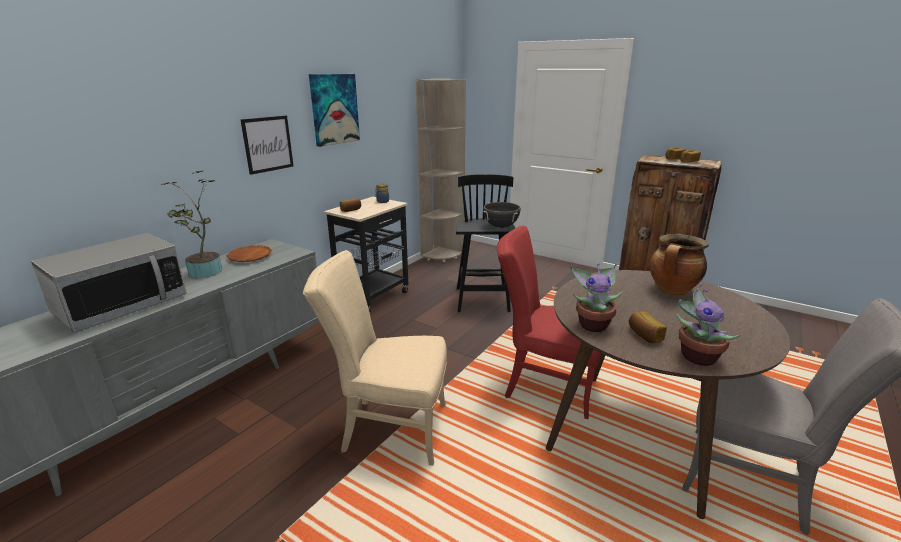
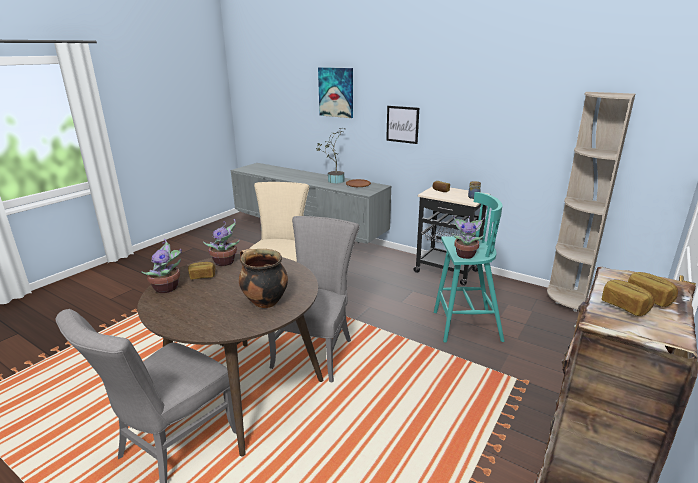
camera: 90 degrees right, 0 degrees up
(122, 306) = (298, 176): microwave -> none
(334, 109) = (464, 109): picture -> picture (336, 92)
(482, 300) = (464, 326): black stool -> turquoise stool
(500, 227) = (465, 254): black cooking pot -> potted plant
(543, 385) = (316, 351): red chair -> grey chair

